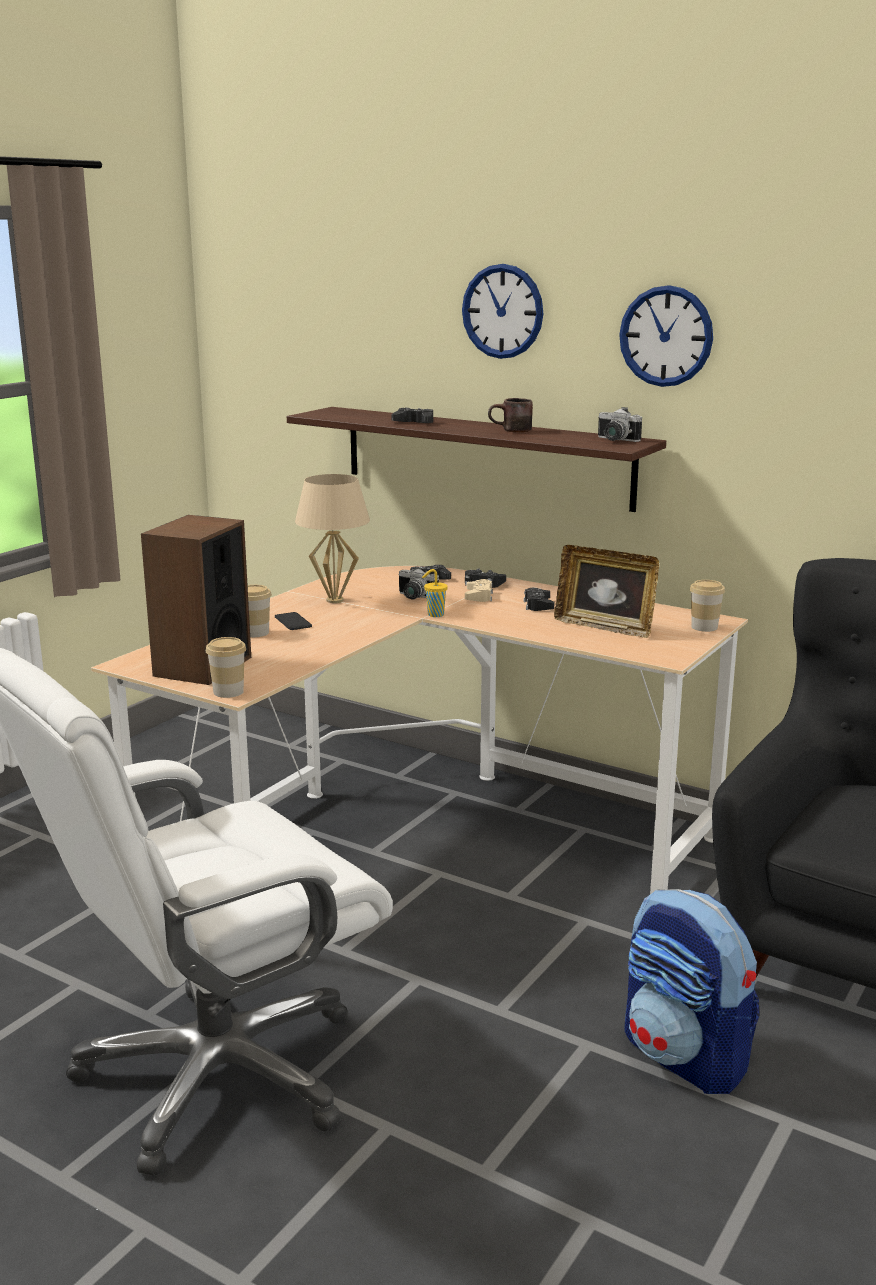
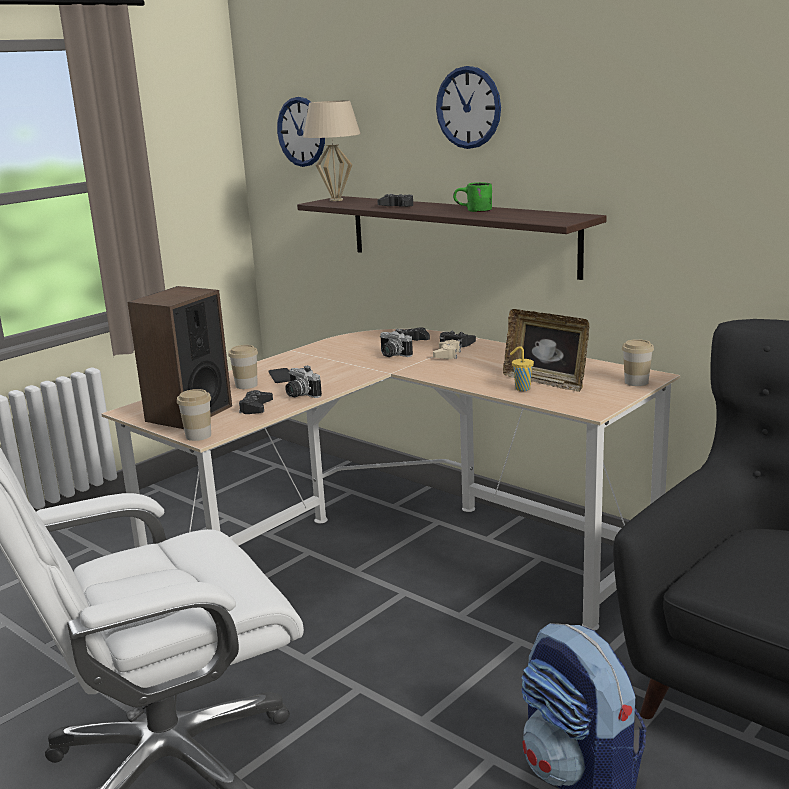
camera: 10 degrees right, 0 degrees up
(334, 600) = (324, 358): beige table lamp -> beige table lamp (336, 200)
(434, 615) = (402, 370): yellow cup -> yellow cup (521, 389)
(511, 431) = (474, 211): brown mug -> green mug
(538, 605) = (495, 362): black game controller -> black game controller (256, 408)
(614, 440) = (559, 216): camera -> camera (299, 395)
(666, 336) = (603, 122): wall clock -> wall clock (301, 132)

